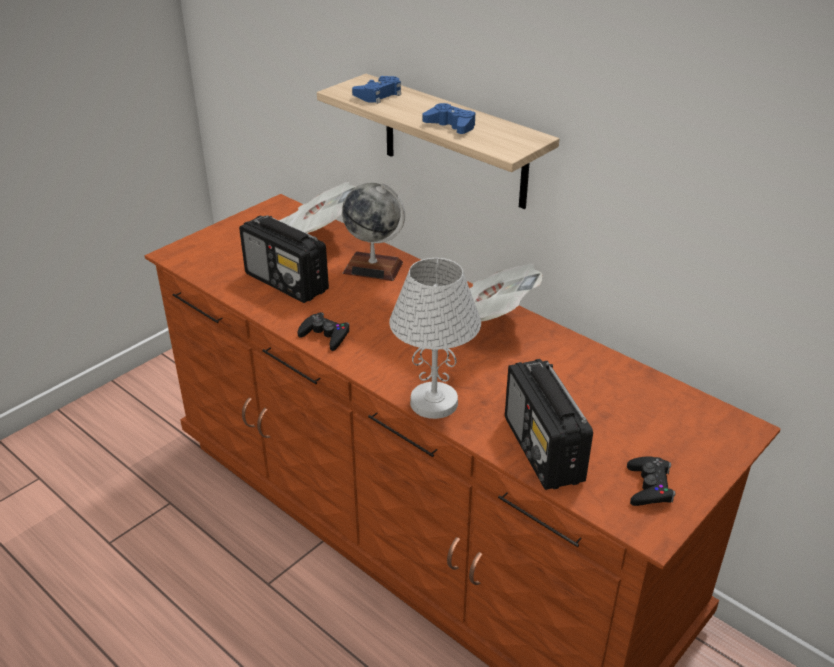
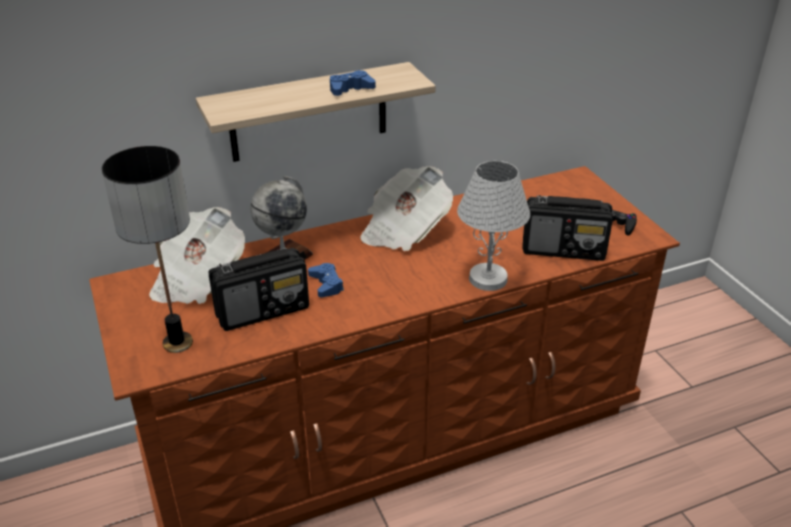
camera: 65 degrees left, 0 degrees up
(220, 257) = (177, 342): none -> table lamp
(325, 335) = (364, 308): black game controller -> none
(379, 95) = (255, 101): blue game controller -> blue game controller (326, 284)

